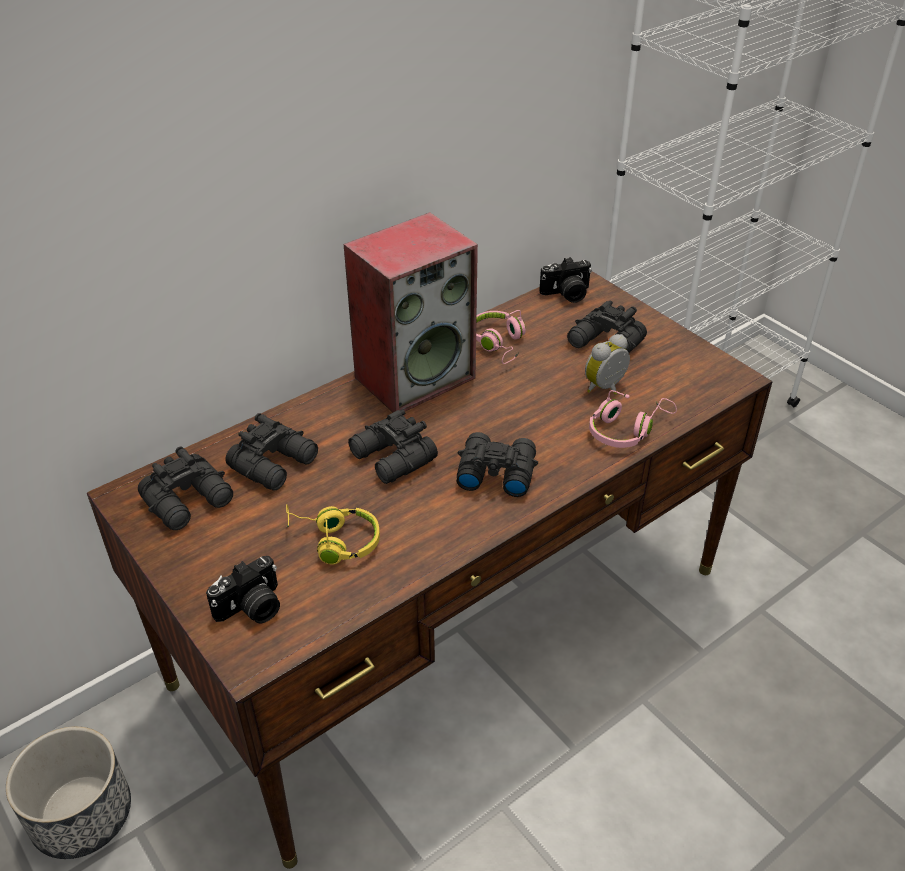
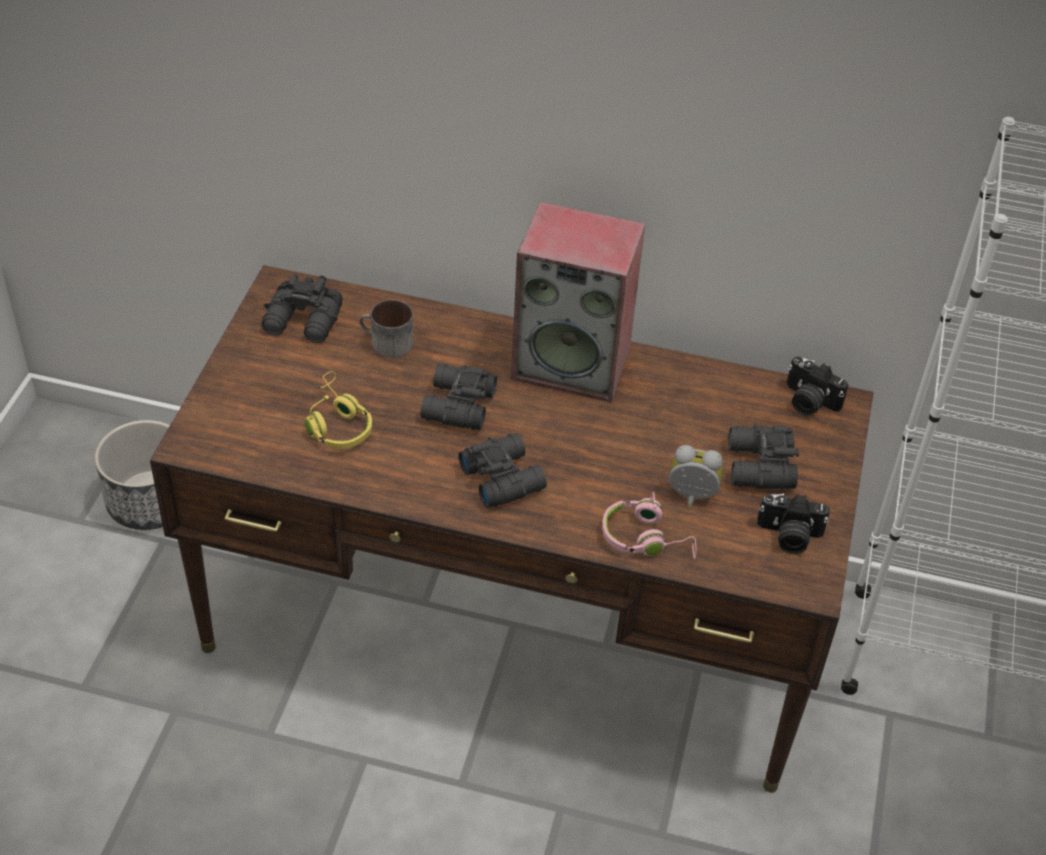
camera: 50 degrees right, 5 degrees up
(252, 608) = (233, 418): camera -> camera (788, 536)
(276, 463) = (386, 343): black binoculars -> mug
(499, 343) = (678, 392): pink headphones -> none

